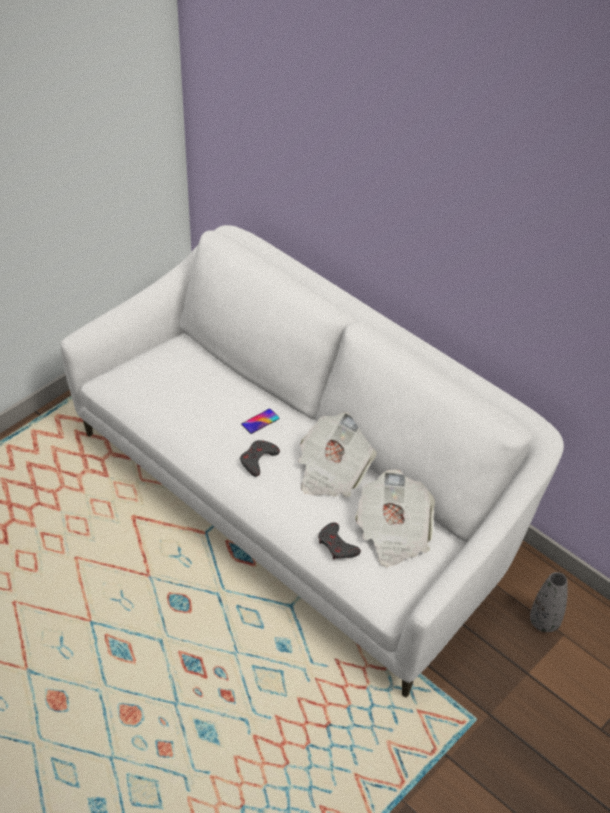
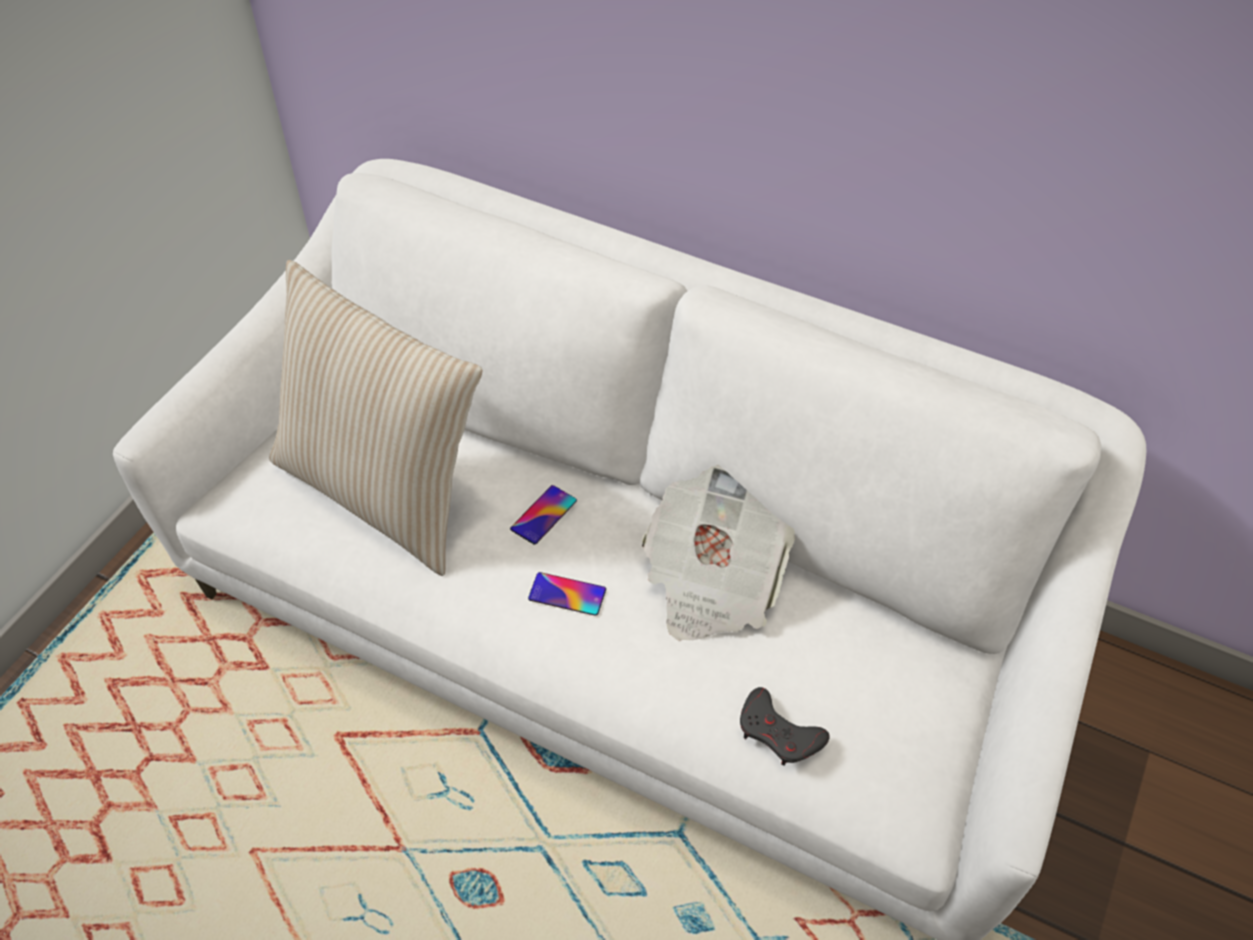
camera: 15 degrees left, 5 degrees up
(185, 392) = (383, 490): none -> beige pillow
(258, 460) = (567, 594): grey game controller -> phone
(393, 533) = (868, 676): newspaper -> none
(544, 622) = (1109, 736): grey vase -> none

